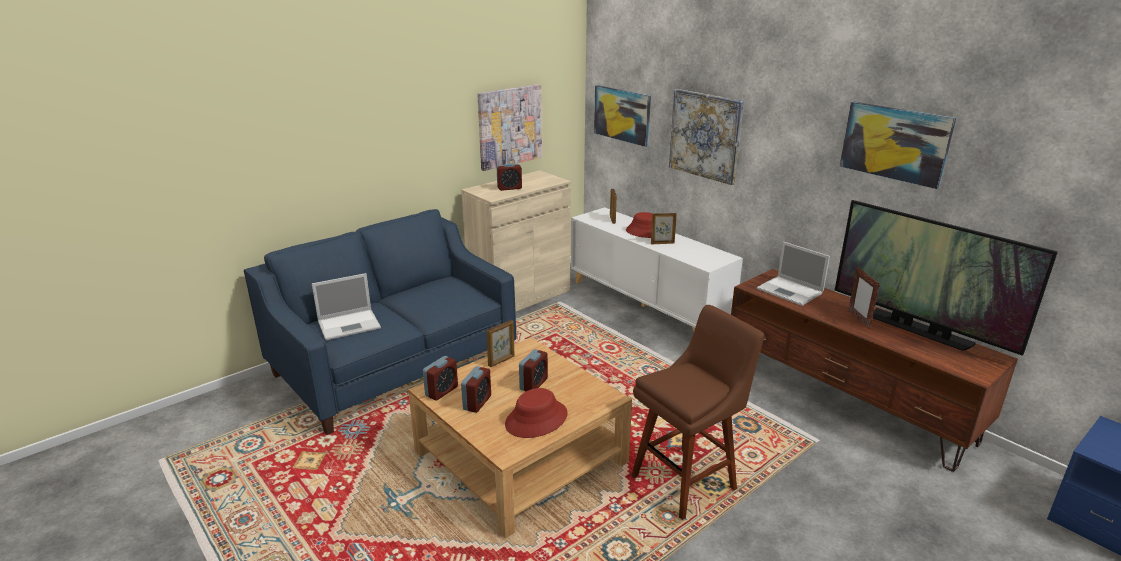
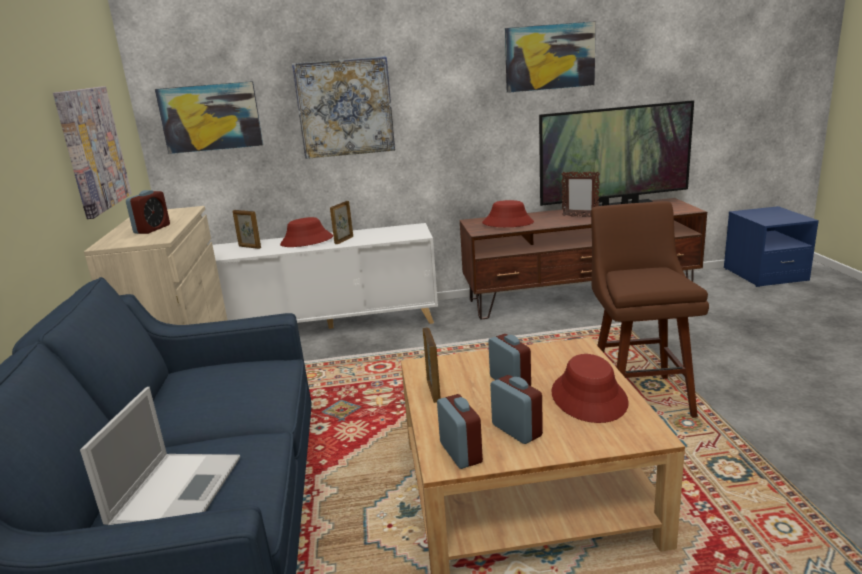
camera: 55 degrees left, 5 degrees down
(791, 291) = (508, 223): laptop -> red hat

